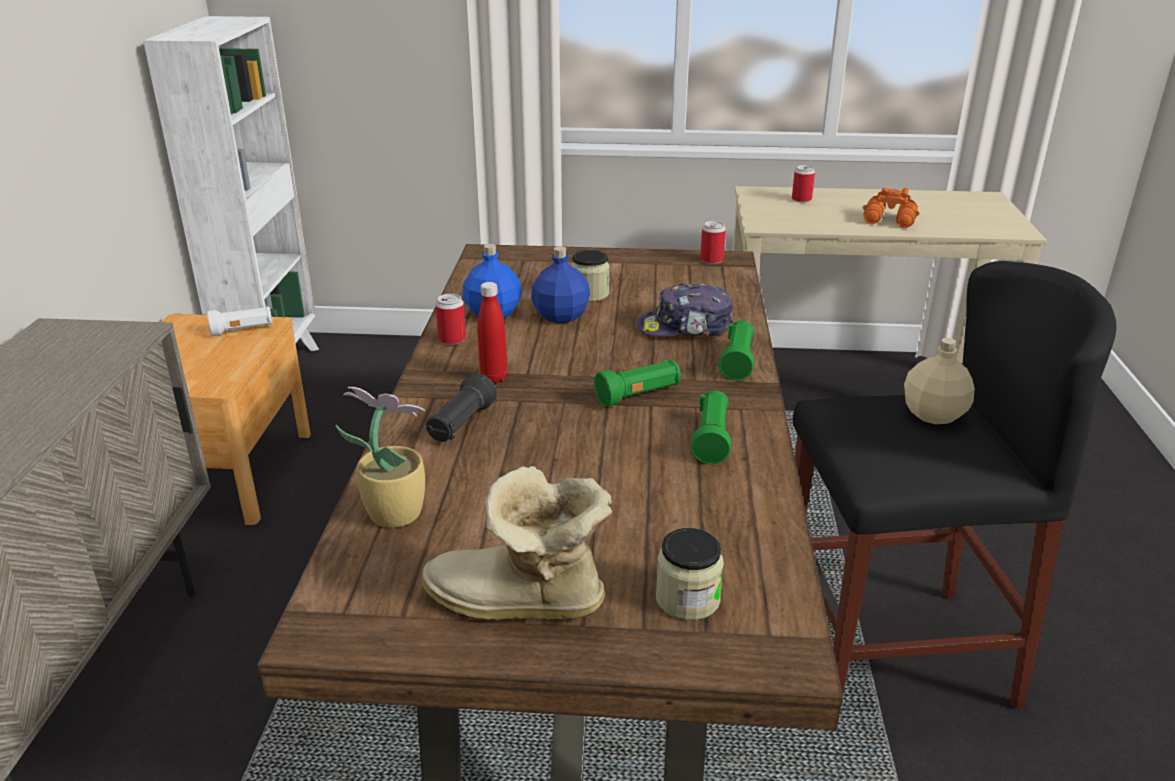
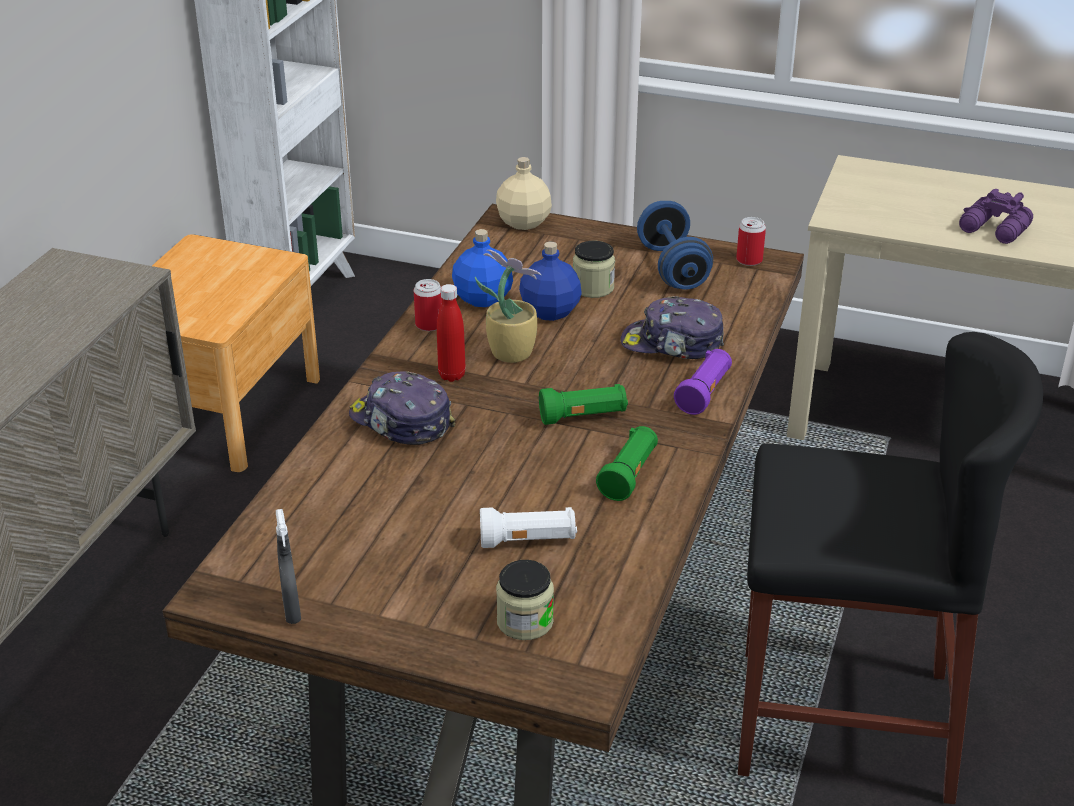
camera: 15 degrees right, 5 degrees up
(243, 330) = (255, 265): white flashlight -> white flashlight (528, 541)
(393, 513) = (309, 500): potted plant -> potted plant (510, 352)
(418, 636) = (292, 610): none -> grey spray bottle
(461, 424) = (401, 422): black flashlight -> cap
(518, 605) = (381, 600): boot -> none
(650, 272) = (672, 268): none -> blue dumbbell
(737, 362) = (704, 393): green flashlight -> purple flashlight
(801, 199) = (906, 185): can -> none
(890, 221) = (995, 230): orange binoculars -> purple binoculars
(933, 414) = (888, 481): beige bottle -> beige bottle (524, 222)

